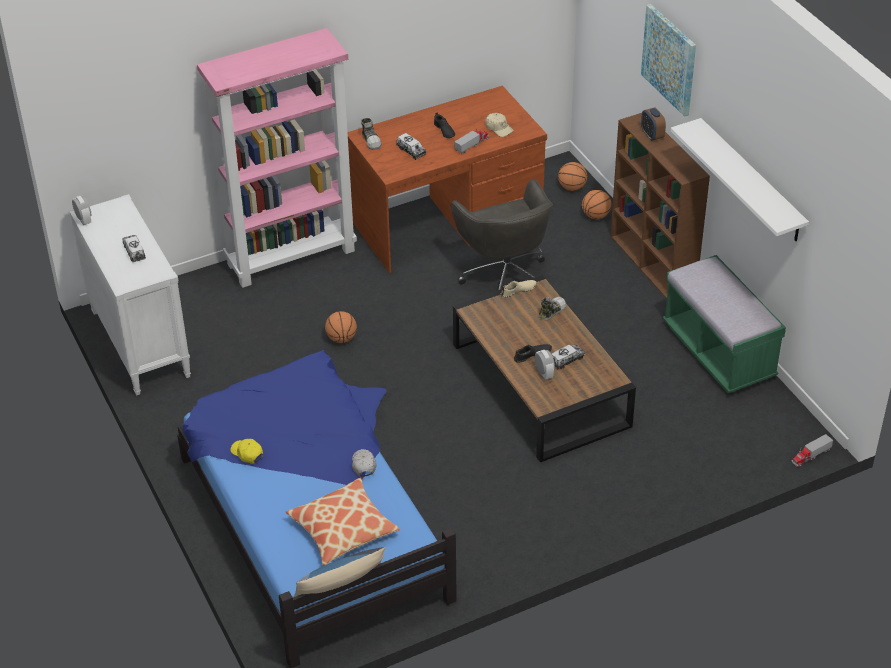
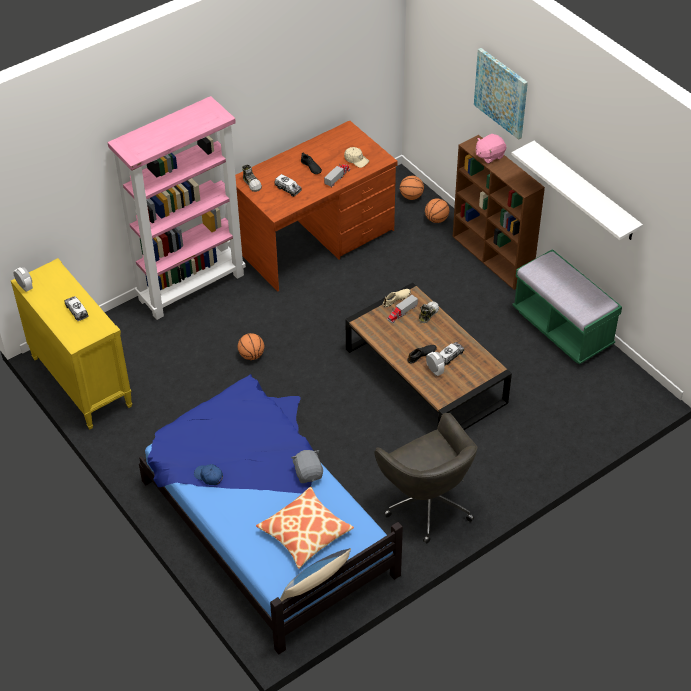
camera: 10 degrees left, 5 degrees up
(139, 344) = (81, 382): white dresser -> yellow dresser
(247, 453) = (209, 476): yellow cap -> blue cap
(363, 465) = (308, 473): white cap -> grey plush toy
(505, 277) = (374, 283): grey office chair -> grey office chair (427, 503)
(652, 135) = (489, 155): alarm clock -> pink plush toy
(811, 455) = (654, 409): toy truck -> toy truck (402, 313)

